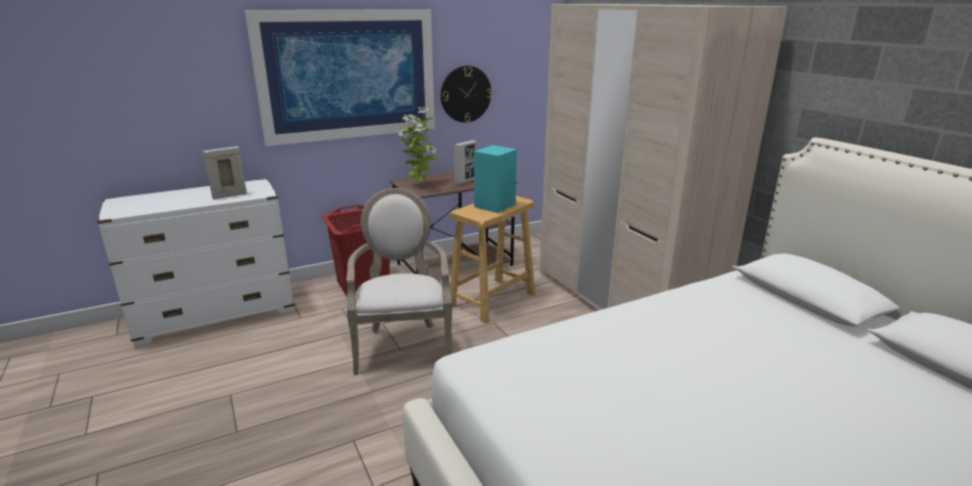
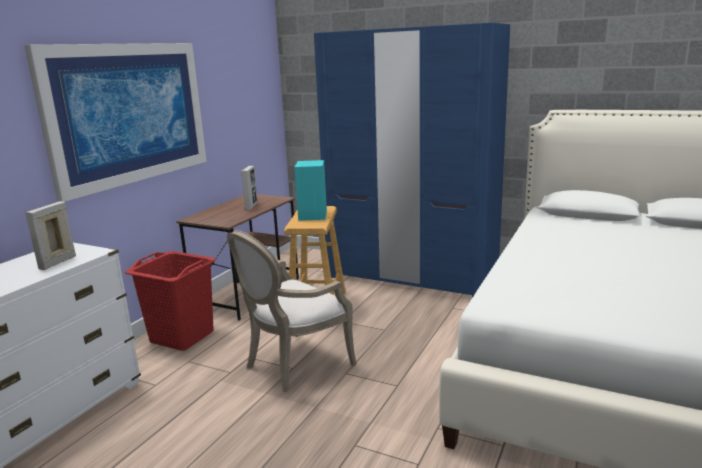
camera: 35 degrees left, 5 degrees down
(403, 345) = (292, 365): armchair -> armchair turned 90 degrees counterclockwise
(420, 185) = (216, 218): potted plant -> none
(465, 94) = (222, 125): wall clock -> none
(621, 301) = (411, 276): beige wardrobe -> blue wardrobe

